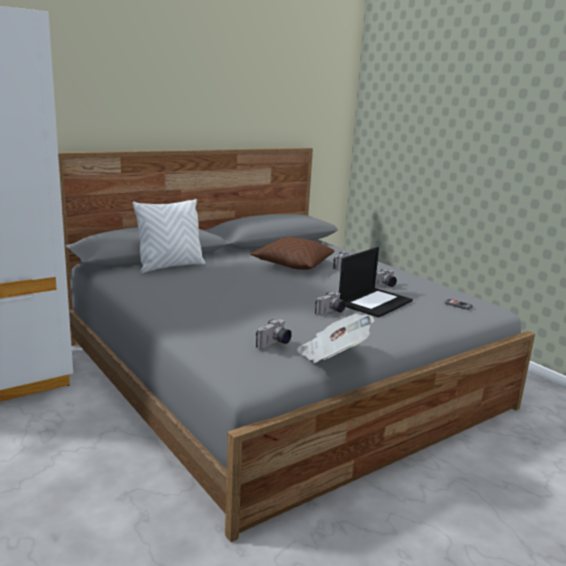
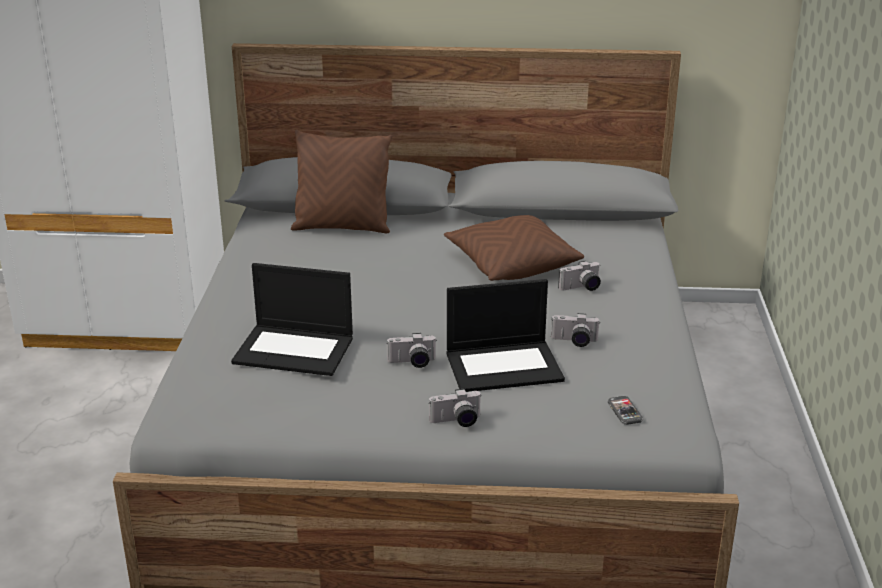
camera: 40 degrees right, 10 degrees up
(170, 266) = (342, 227): white pillow -> brown pillow
(264, 320) = (295, 350): none -> laptop
(275, 343) = (252, 387): camera -> camera (456, 421)
(333, 355) = (299, 426): newspaper -> none

